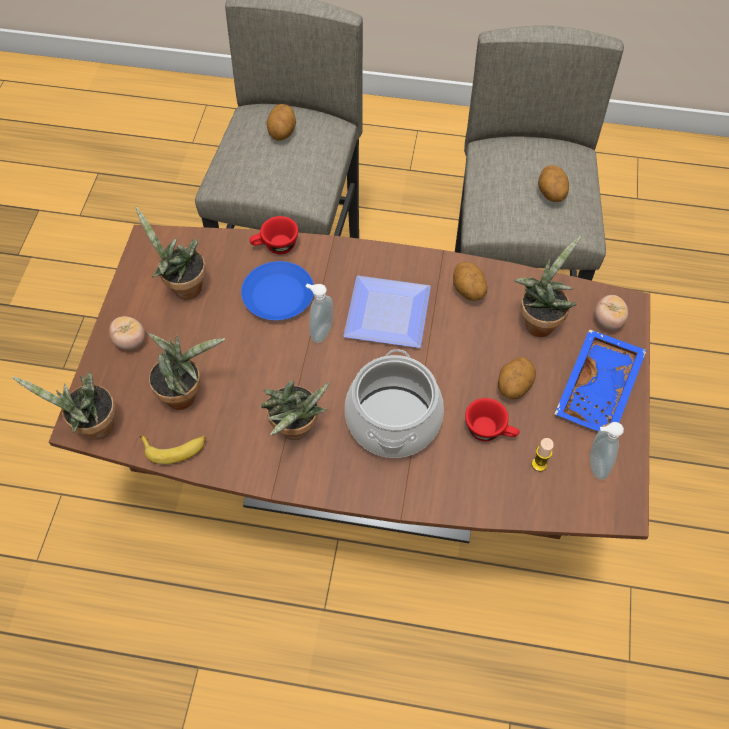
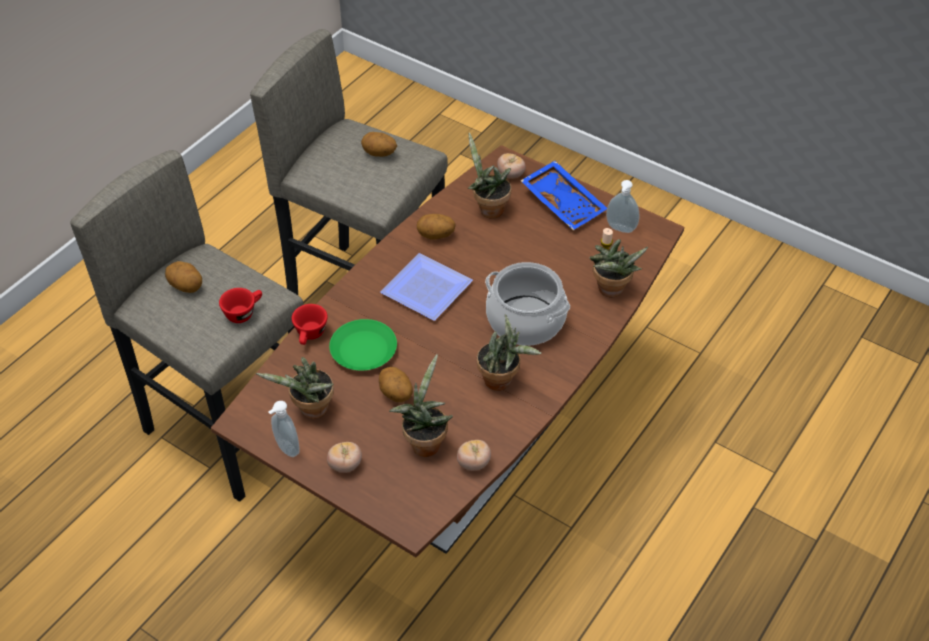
camera: 65 degrees left, 10 degrees down
(93, 428) = (421, 516): potted plant -> potted plant (611, 292)
(175, 448) = (473, 463): banana -> tomato
(278, 295) = (363, 350): blue plate -> green plate
(320, 331) = (417, 335): soap dispenser -> soap dispenser (286, 449)
(490, 431) = (564, 271): red cup -> red cup (244, 312)
(513, 386) = (535, 244): potato -> potato (395, 394)

